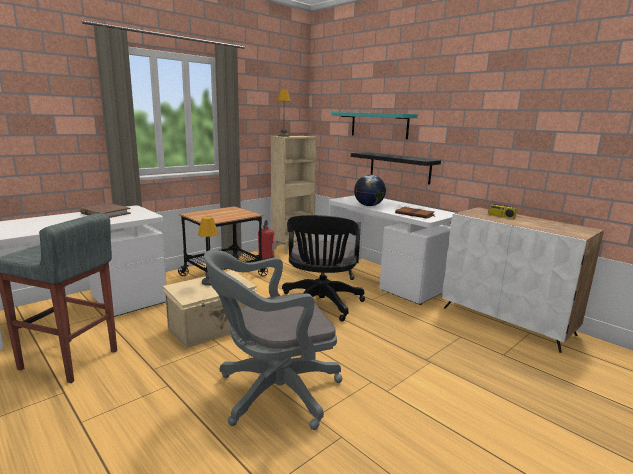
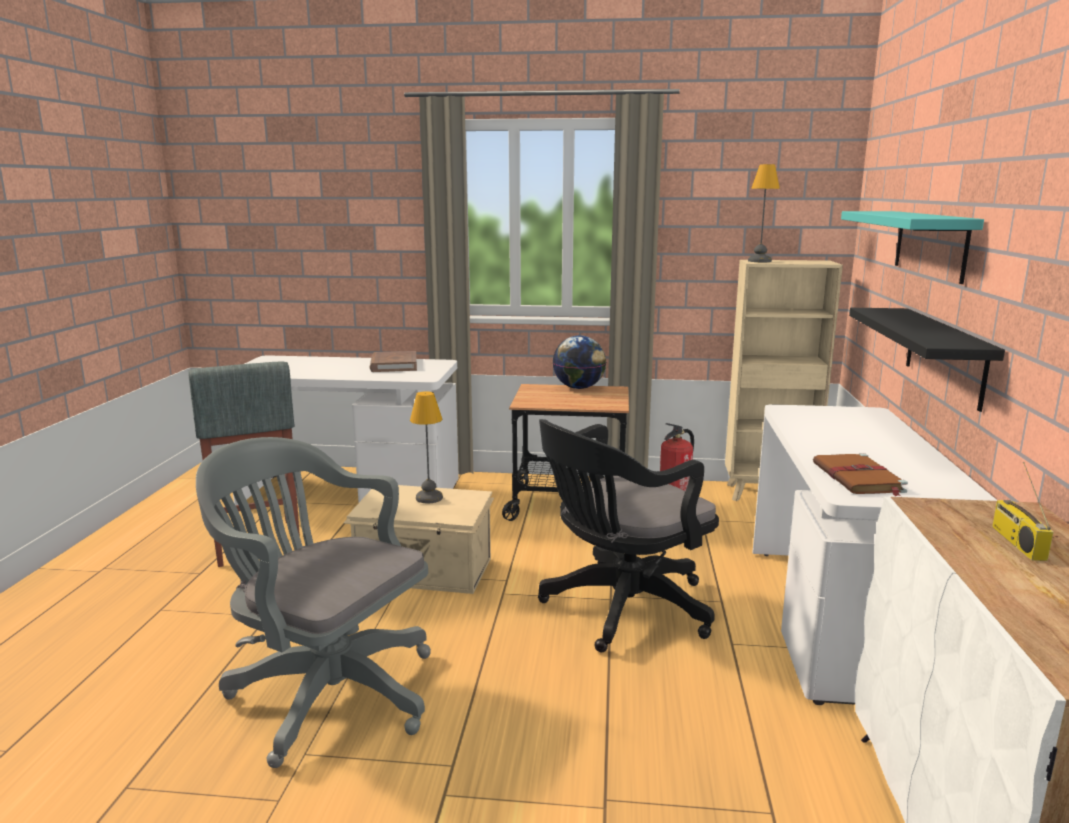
camera: 50 degrees right, 0 degrees up
(369, 205) = (810, 434): globe -> globe (579, 388)

